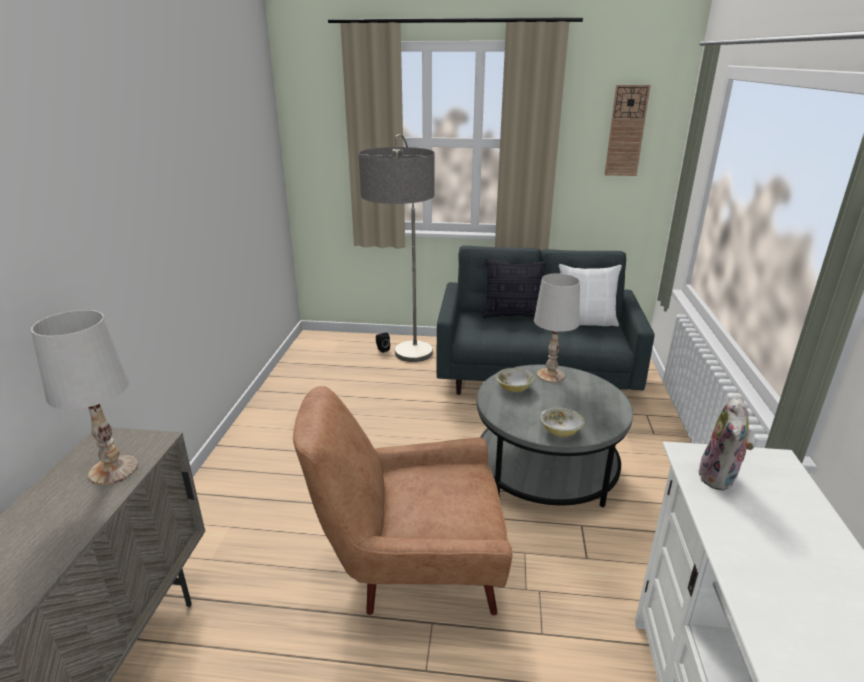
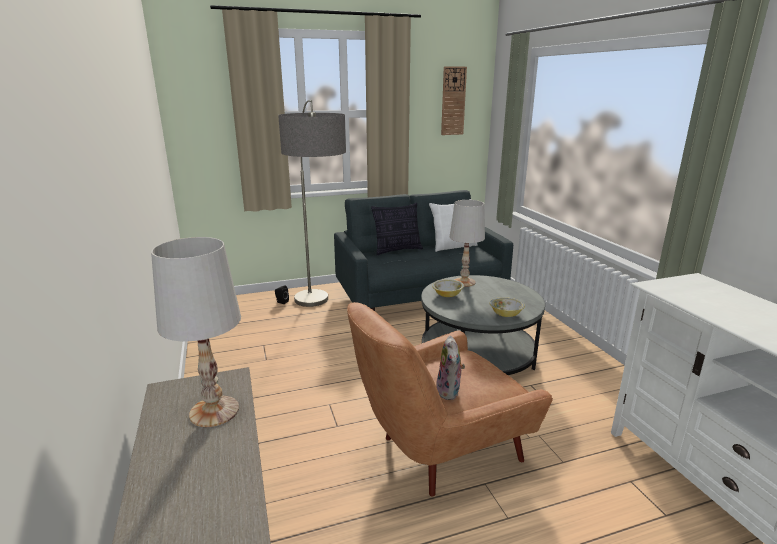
camera: 25 degrees left, 5 degrees down
(720, 478) = (685, 293): plush toy -> plush toy (450, 392)

